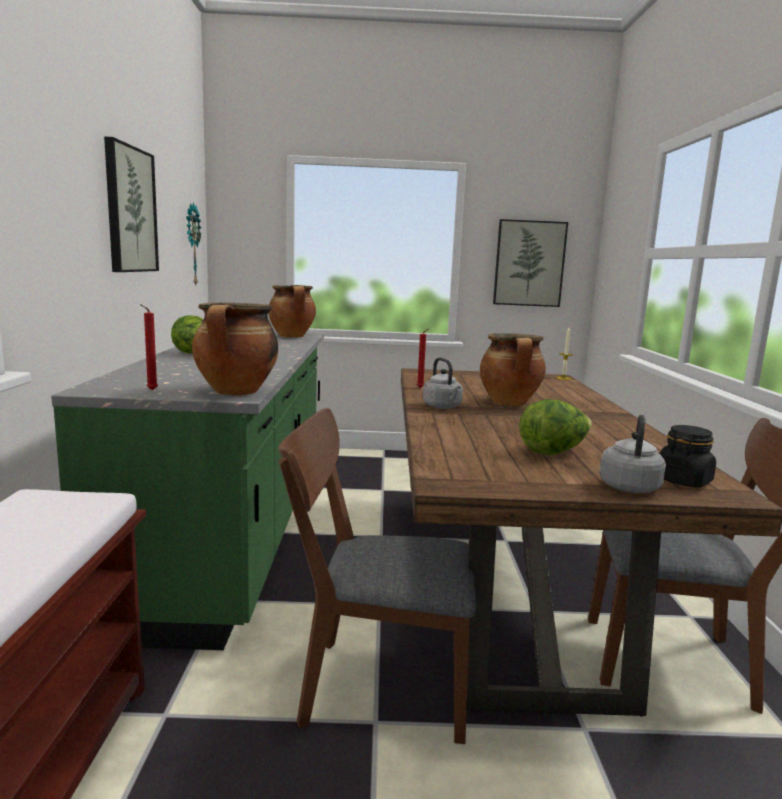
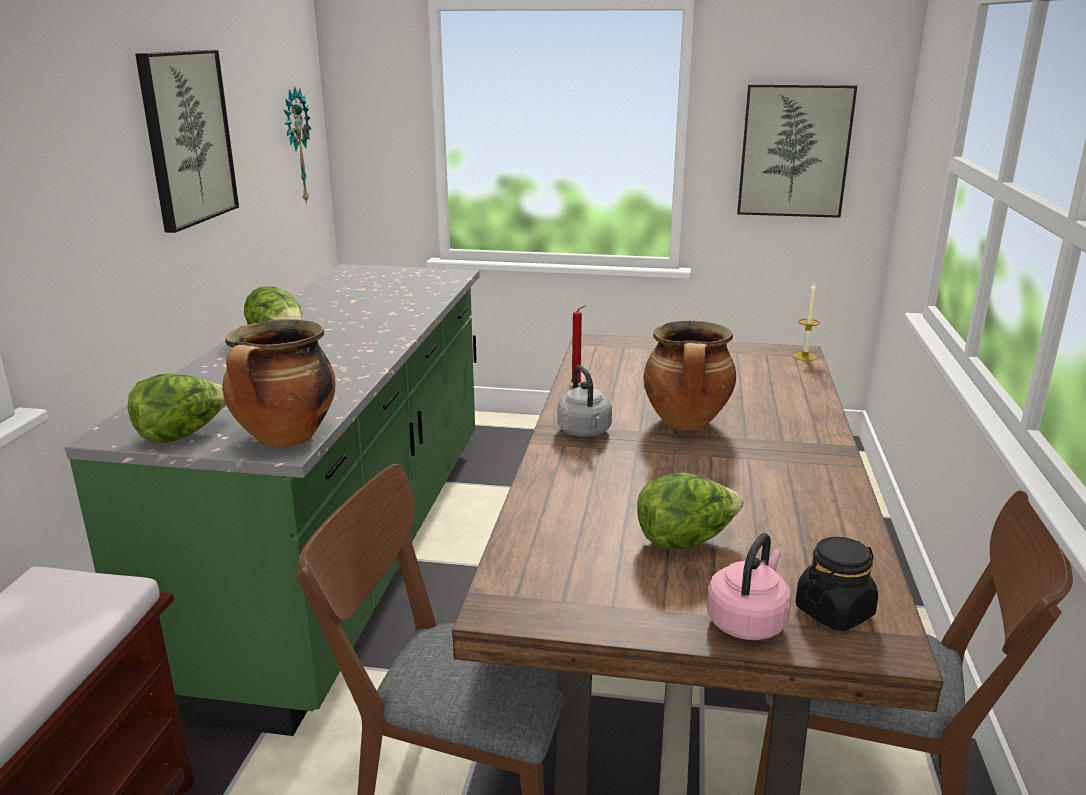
camera: 10 degrees right, 10 degrees up
(150, 390) = (183, 435): red candle -> lettuce
(292, 336) = (429, 282): cooking pot -> none
(629, 486) = (748, 621): grey kettle -> pink kettle

